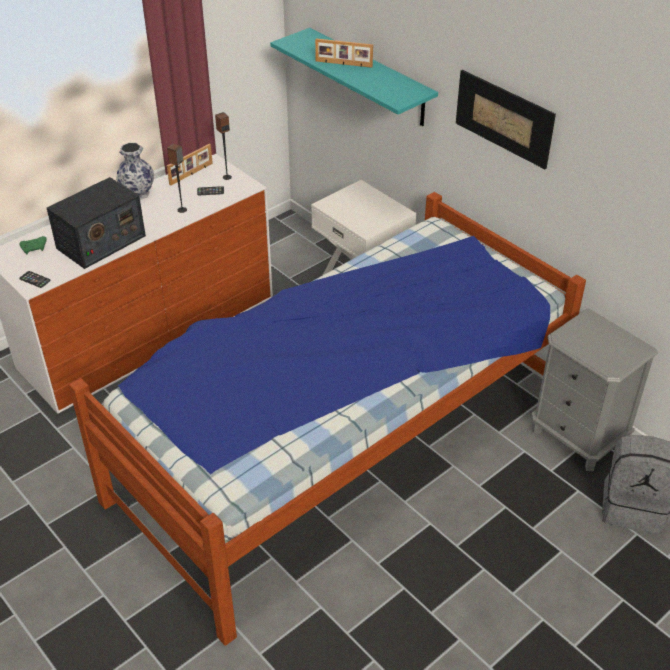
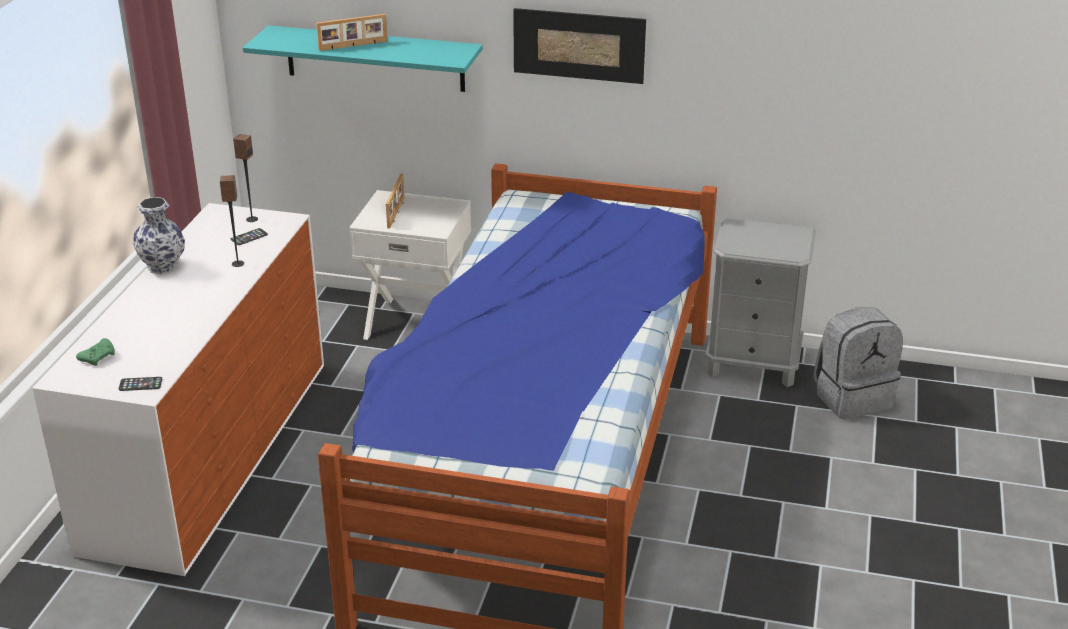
camera: 35 degrees left, 10 degrees down
(100, 242) = (177, 324): radio -> none
(191, 174) = (205, 229): picture frame -> picture frame (397, 212)

